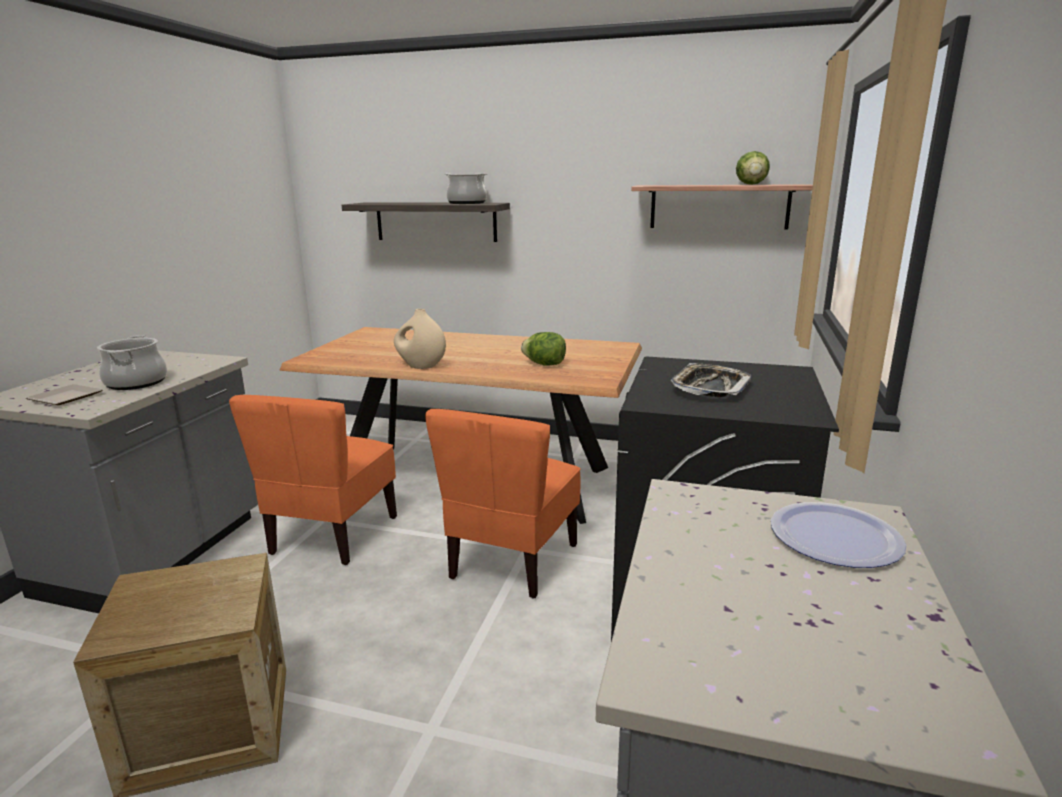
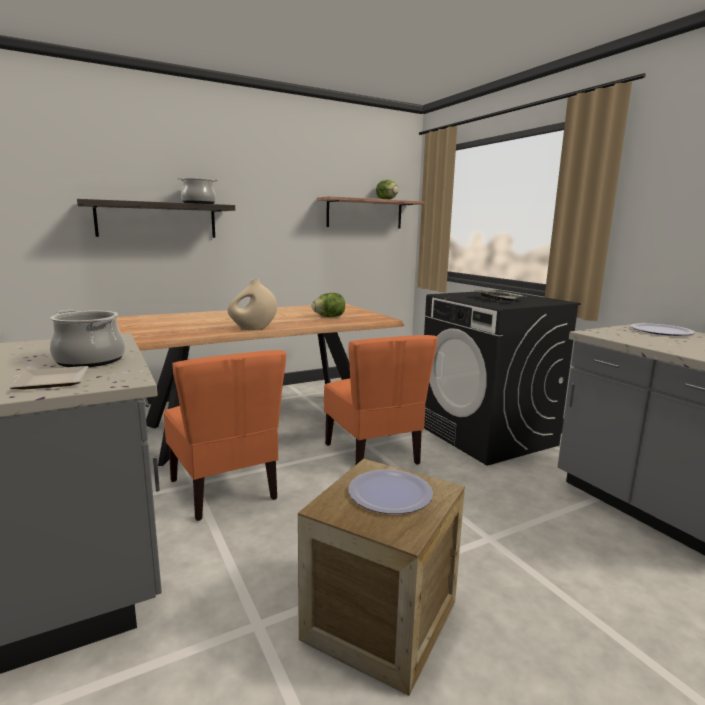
camera: 45 degrees left, 5 degrees down
(195, 597) = (390, 493): none -> plate

